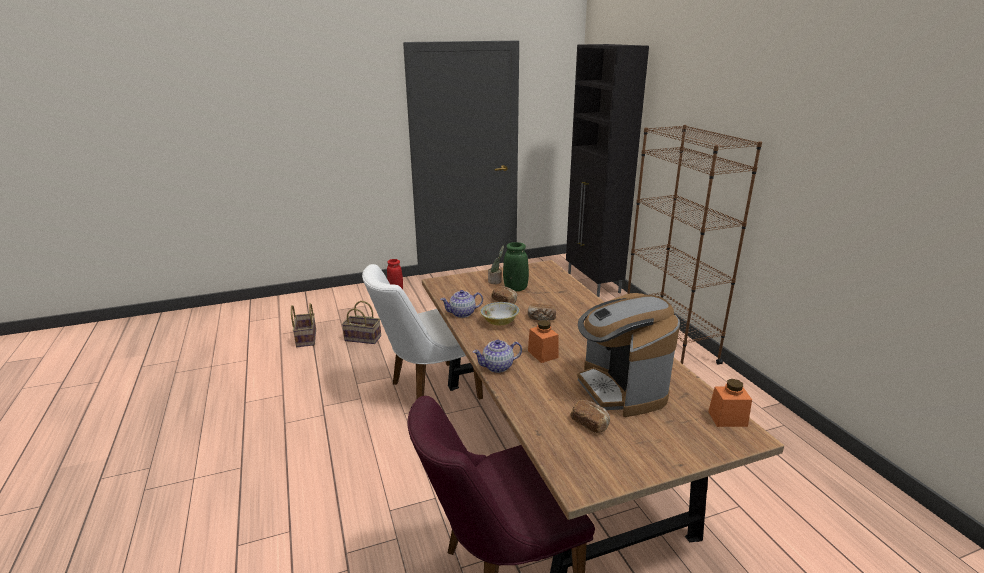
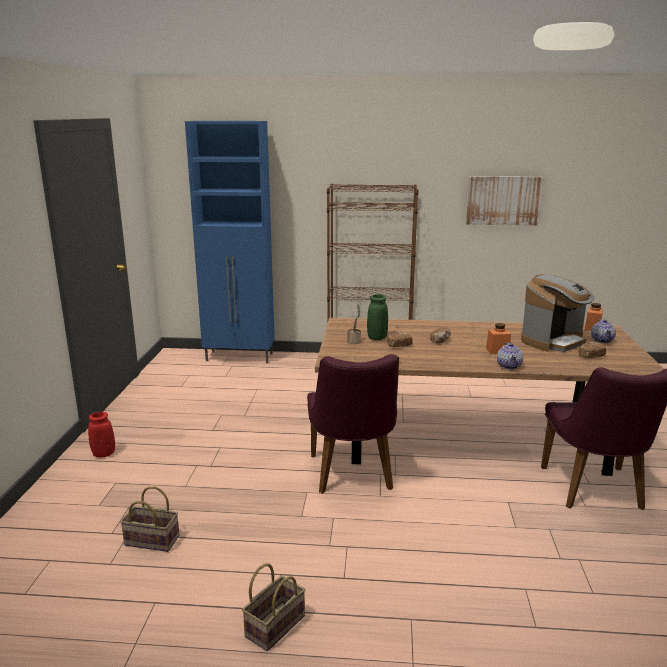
camera: 65 degrees left, 5 degrees down
(364, 338) = (203, 496): basket -> basket (275, 624)
(427, 392) = (352, 476): white chair -> purple chair
(462, 313) = (409, 362): teapot -> teapot (602, 340)
(500, 322) = (436, 353): bowl -> none
(593, 283) = (240, 357): black cabinet -> blue cabinet
(621, 389) = (553, 341): coffee machine -> coffee machine turned 45 degrees counterclockwise
(875, 193) = (503, 200): none -> picture

